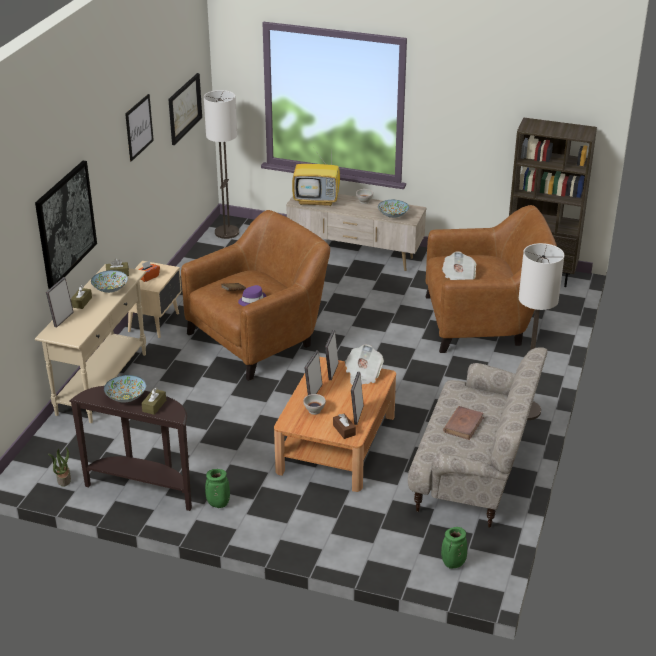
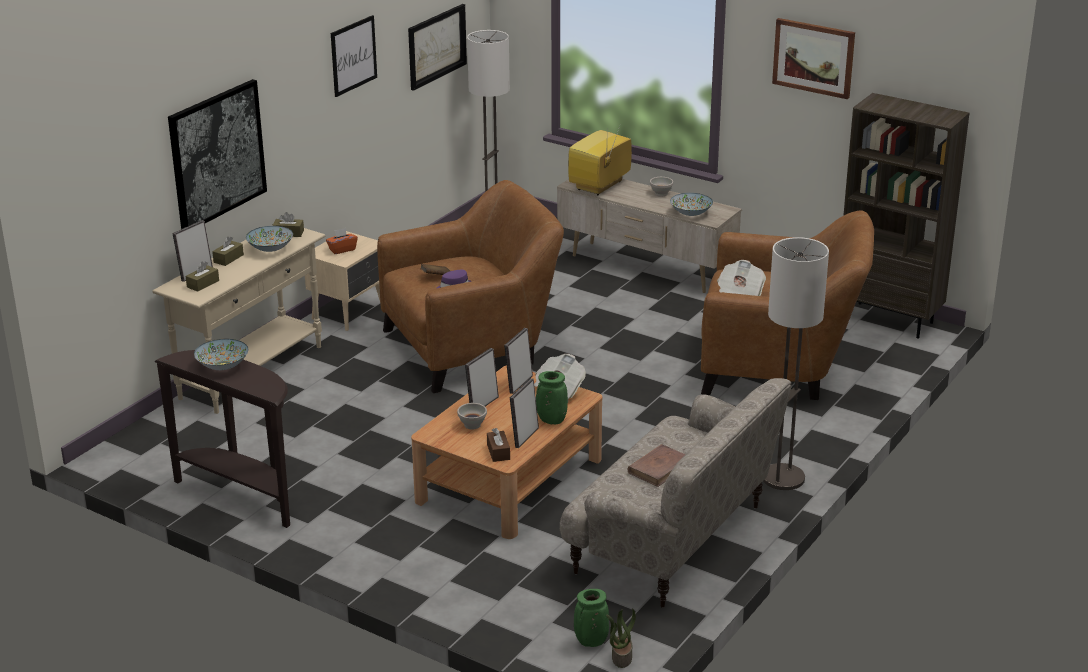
camera: 15 degrees right, 5 degrees down
(63, 479) = (153, 470): potted plant -> potted plant (621, 657)
(154, 406) = (251, 379): brown tissue box -> brown tissue box (203, 284)
(218, 504) = (324, 526): green vase -> green vase (551, 420)
(317, 201) = (599, 186): television -> television turned 105 degrees clockwise
(476, 95) = (813, 57): none -> picture

